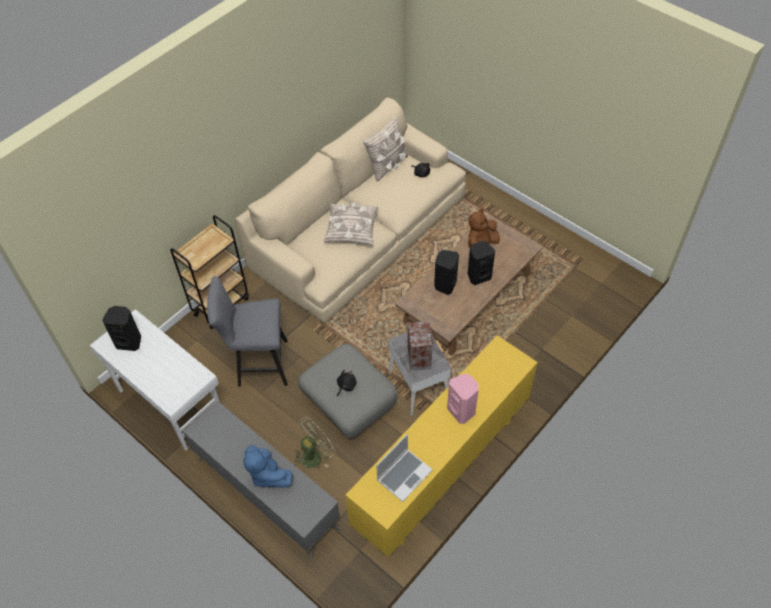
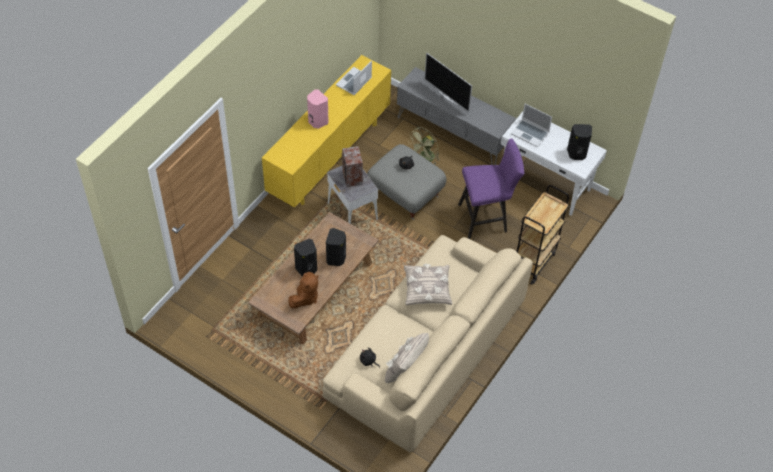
camera: 170 degrees right, 0 degrees up
(176, 376) = (530, 133): none -> laptop
(258, 364) = (486, 218): grey stool -> purple stool
(267, 474) = (448, 97): blue plush toy -> television

